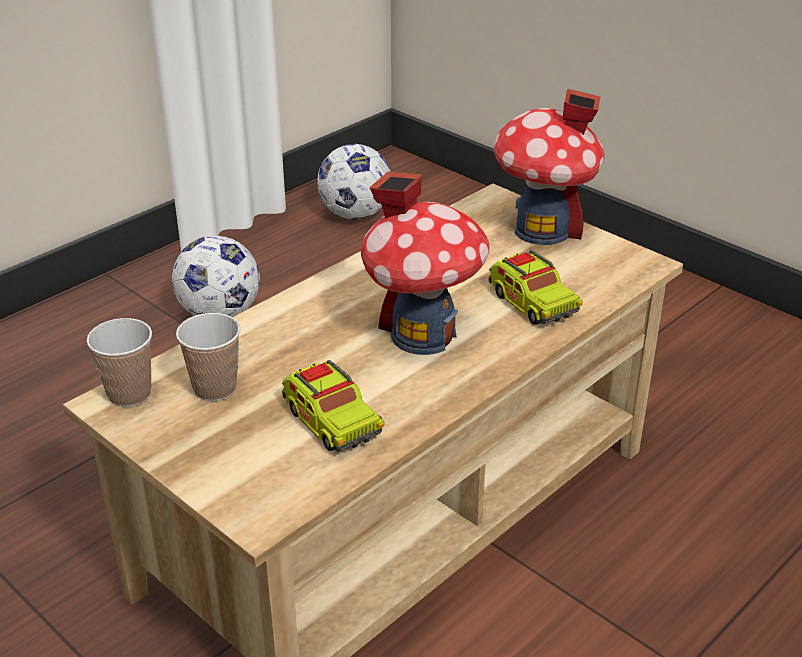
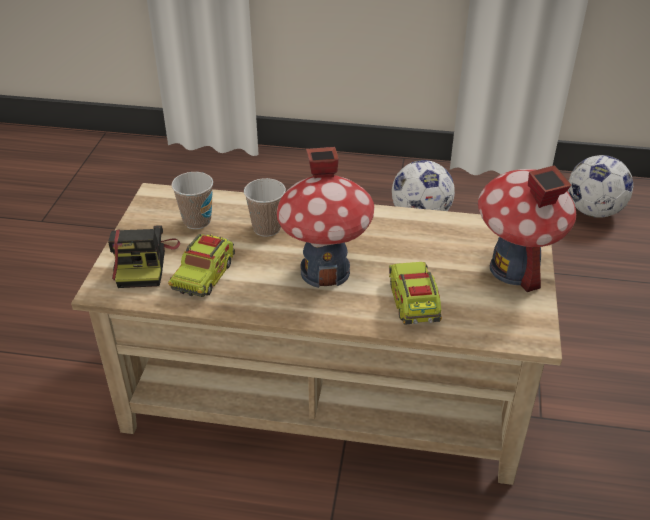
camera: 55 degrees right, 5 degrees up
(129, 394) = (167, 197): cup -> cup (267, 228)
(248, 461) = (144, 263): none -> camera
(532, 303) = (414, 302): toy truck -> toy truck turned 150 degrees clockwise

